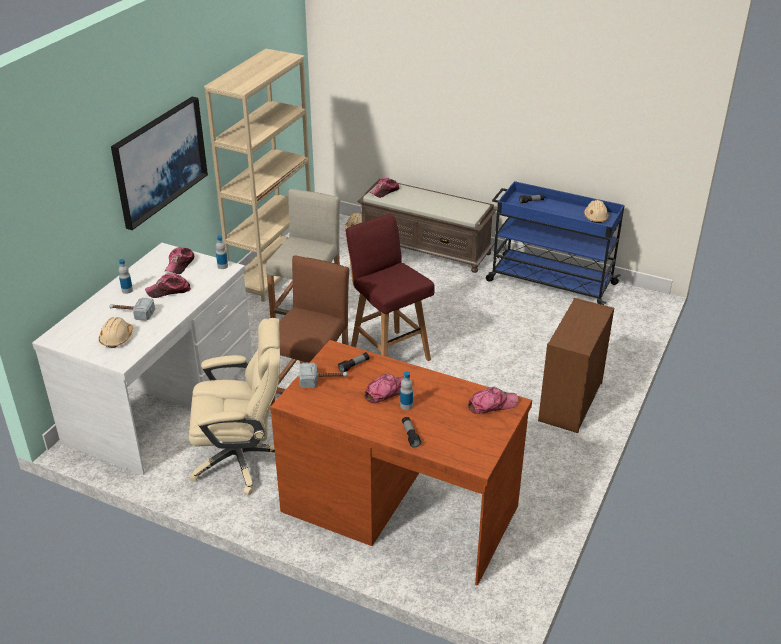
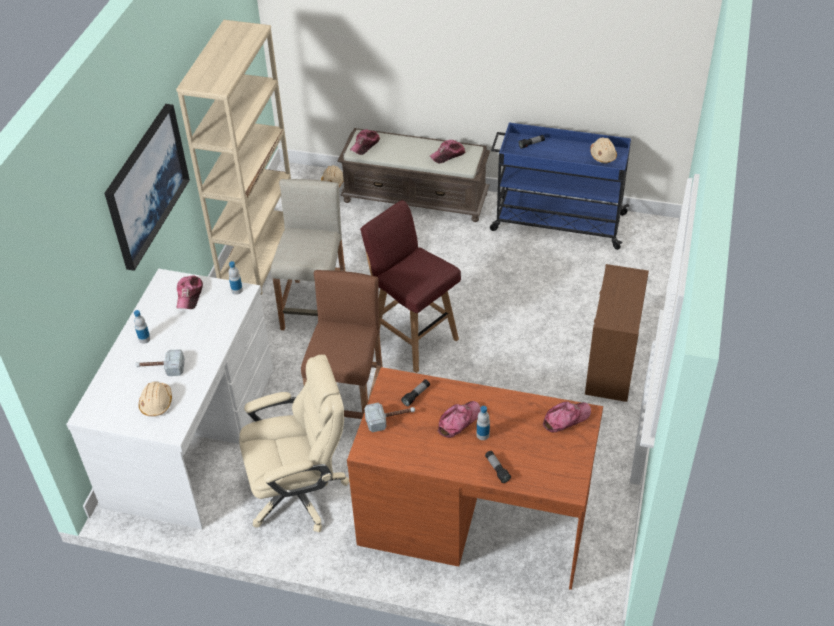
camera: 10 degrees left, 10 degrees up
(168, 290) = (190, 332): cap -> cap (447, 155)

